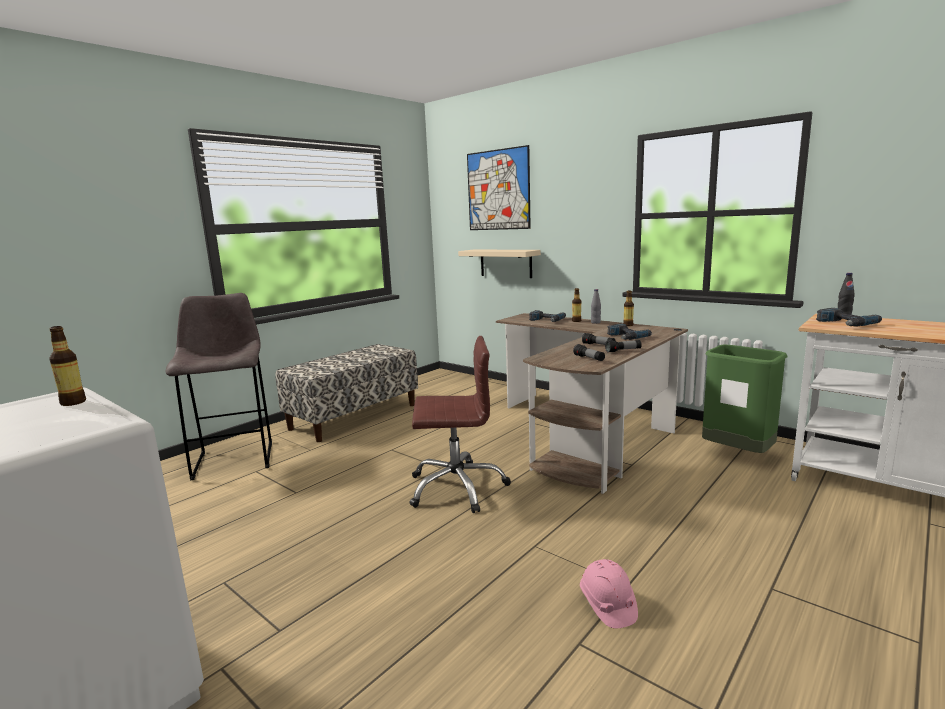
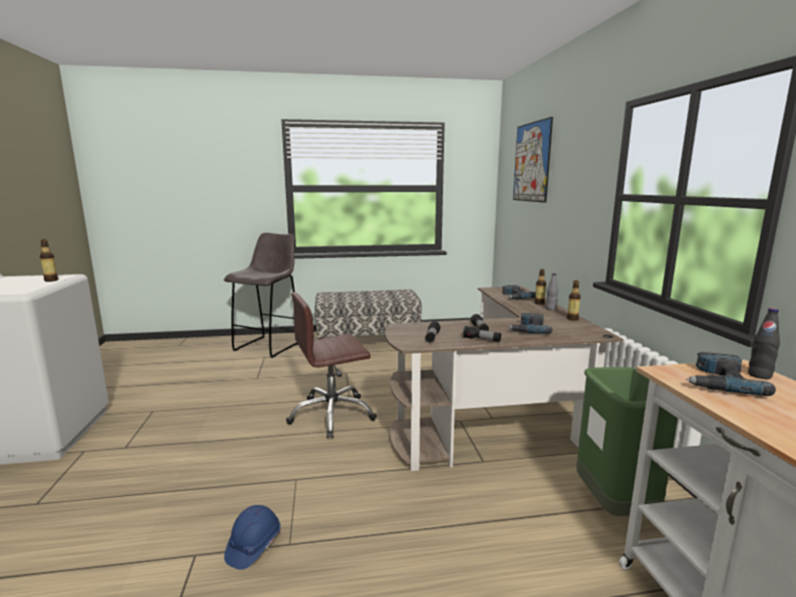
camera: 40 degrees right, 0 degrees up
(457, 487) = (332, 415): brown office chair -> brown office chair turned 120 degrees clockwise
(505, 263) = (529, 235): beige shelf -> none
(607, 605) = (253, 546): pink hard hat -> blue hard hat

